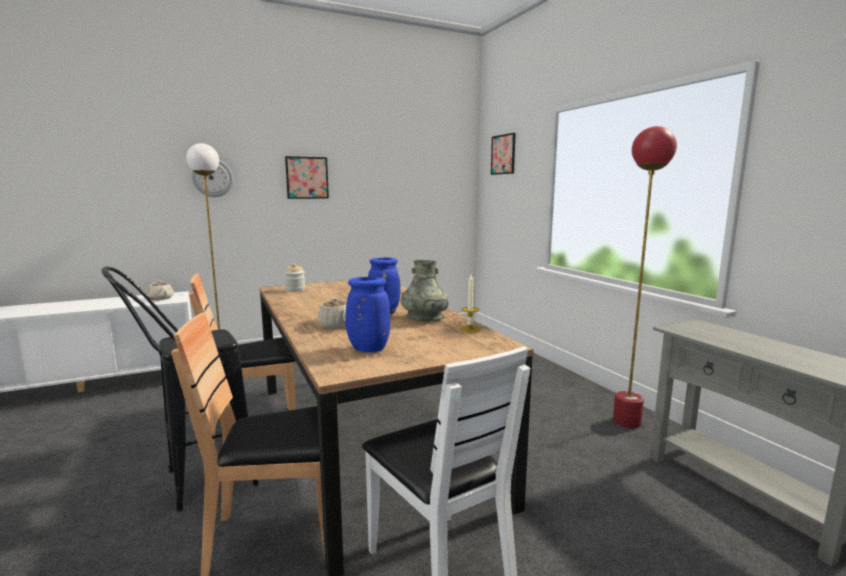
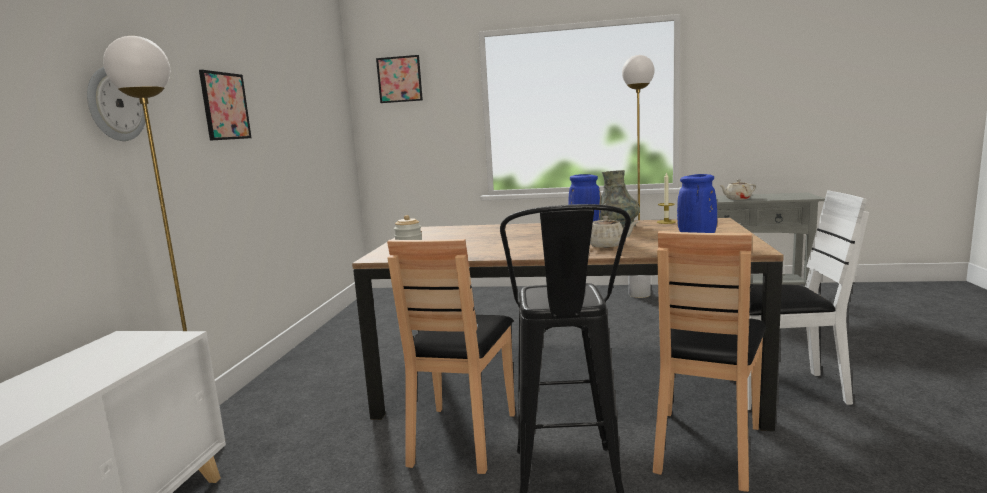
camera: 55 degrees left, 0 degrees up
(161, 298) = (127, 348): beige teapot -> beige teapot (737, 199)
(627, 422) = (639, 294): red floor lamp -> white floor lamp

